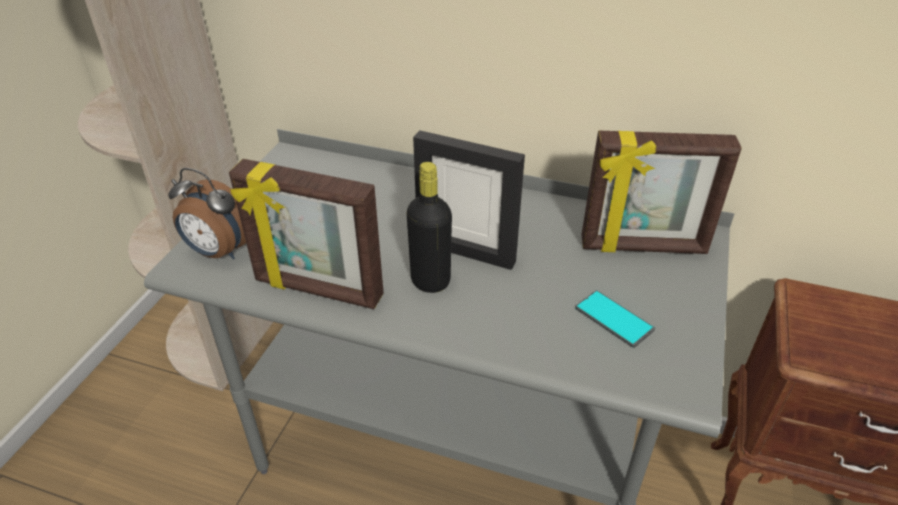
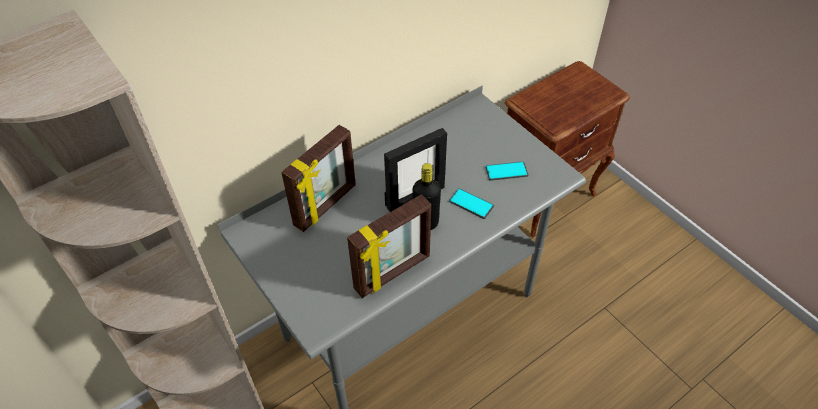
camera: 55 degrees left, 10 degrees up
(219, 252) = (318, 307): alarm clock -> none
(510, 310) = (471, 204): none -> phone
(643, 247) = (470, 131): picture frame -> picture frame (326, 206)

